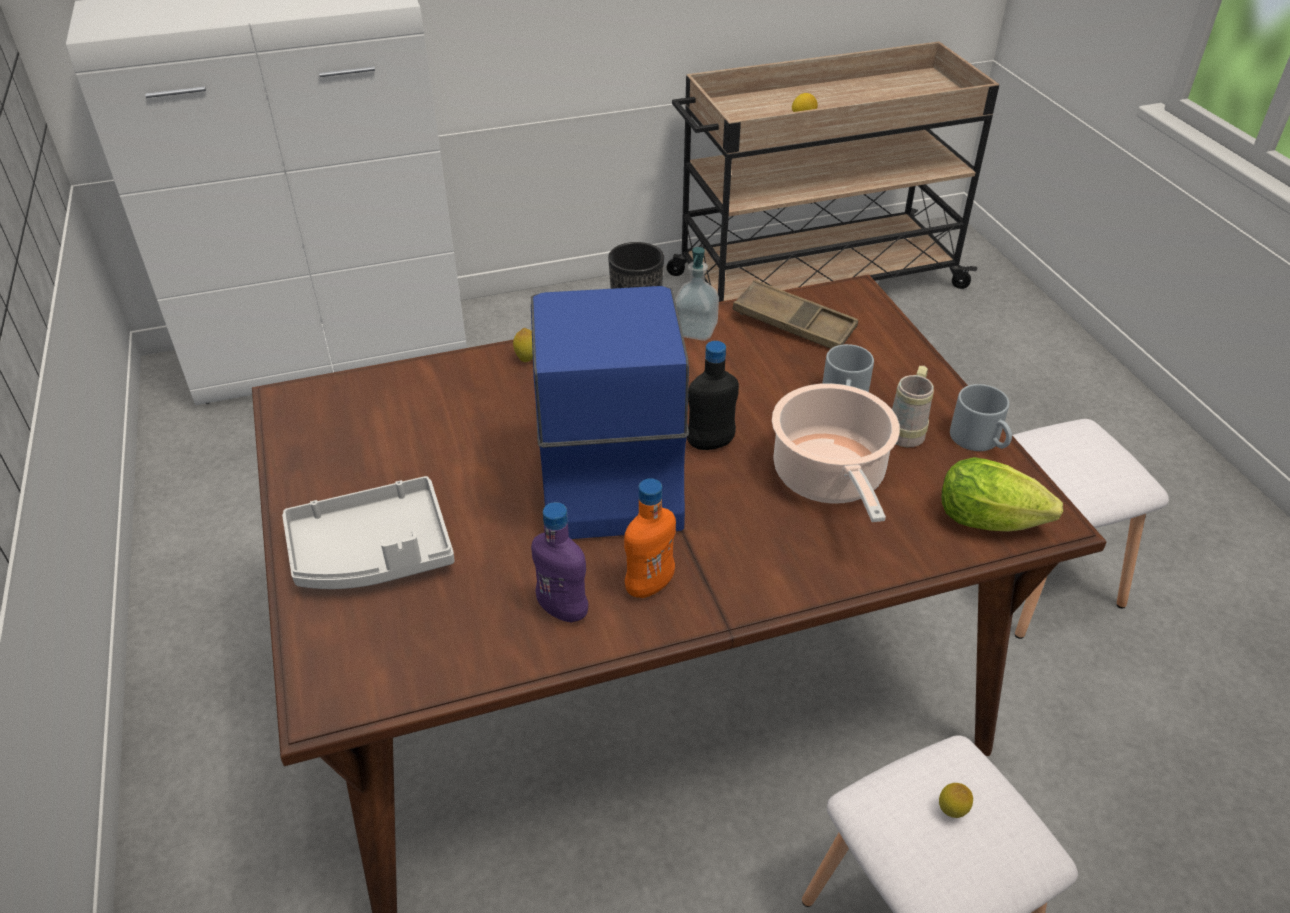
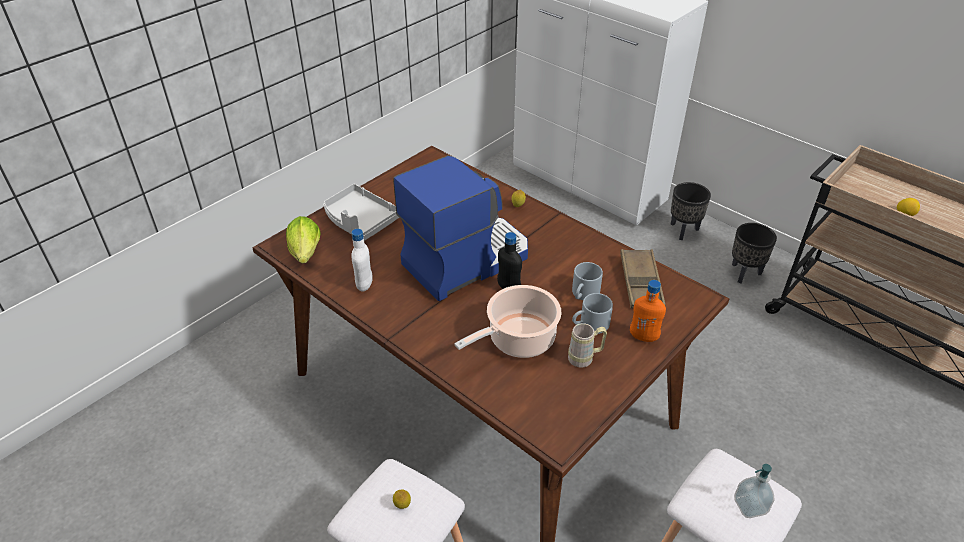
camera: 60 degrees right, 0 degrees up
(516, 324) = (683, 230): none -> black planter
(562, 610) = (364, 284): purple bottle -> white bottle
(649, 586) = (396, 304): orange bottle -> orange bottle (643, 337)
(695, 330) = (596, 249): soap dispenser -> soap dispenser (750, 506)
(981, 440) = (604, 392): grey mug -> grey mug (584, 294)
(994, 522) = (536, 416): lettuce -> lettuce (305, 255)

